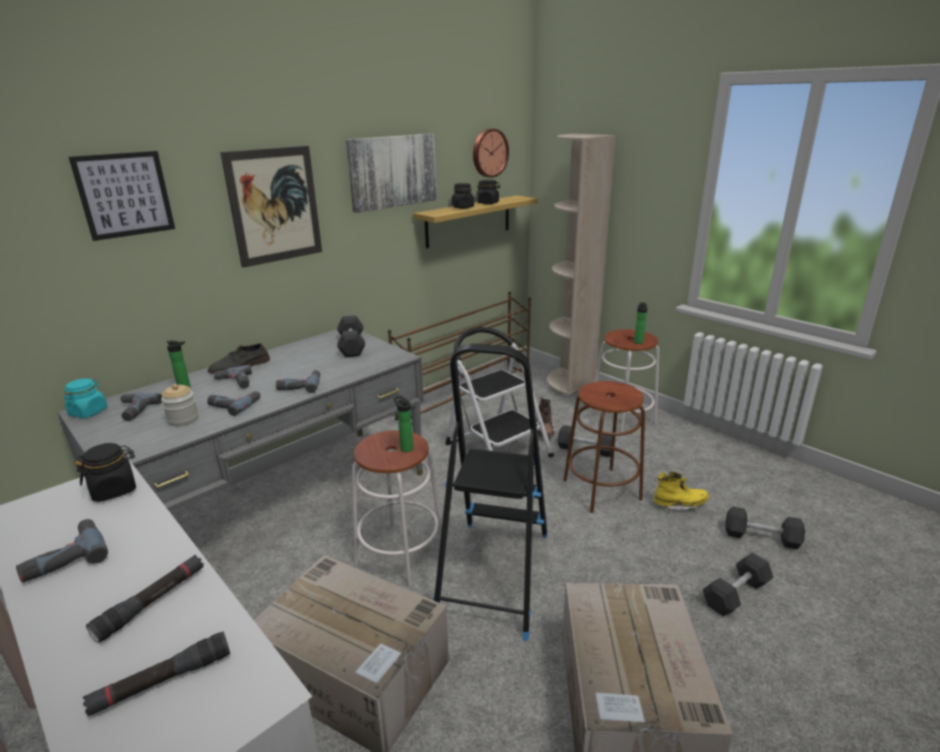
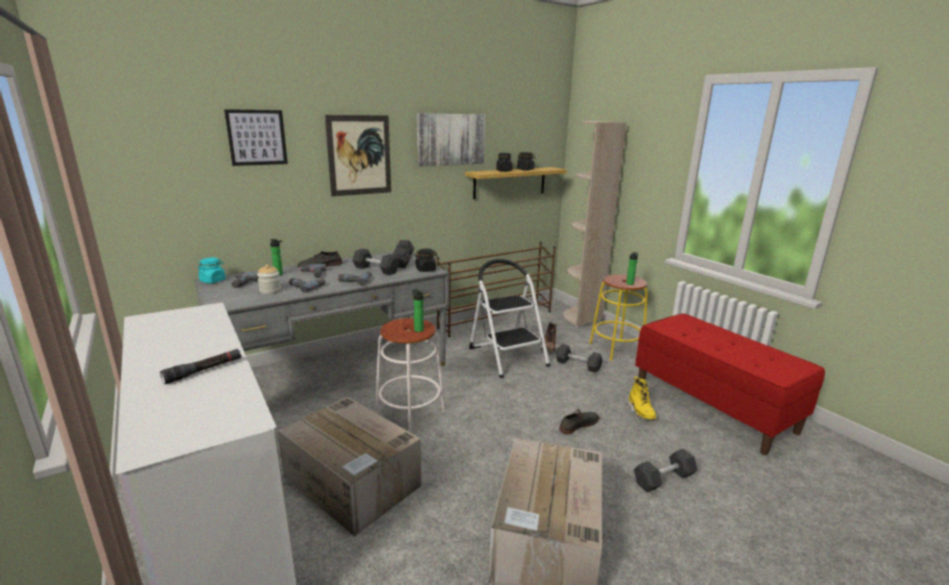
camera: 10 degrees right, 5 degrees down
(64, 557) = (163, 343): power drill -> none
(114, 489) = (207, 315): black jar -> black jar (426, 270)
(162, 681) = (193, 407): black flashlight -> none
(489, 153) = (530, 132): wall clock -> none
(495, 572) = (476, 436): black step ladder -> none
(601, 489) = (580, 393): brown stool -> none
(614, 534) = (578, 424): none -> grey shoe
(622, 420) = (616, 349): white stool -> yellow stool
(679, 505) = (641, 412): yellow boot -> yellow boot turned 75 degrees clockwise
(756, 483) = (713, 406): none -> red bench
(761, 537) = (702, 444): grey dumbbell -> grey dumbbell (376, 270)

